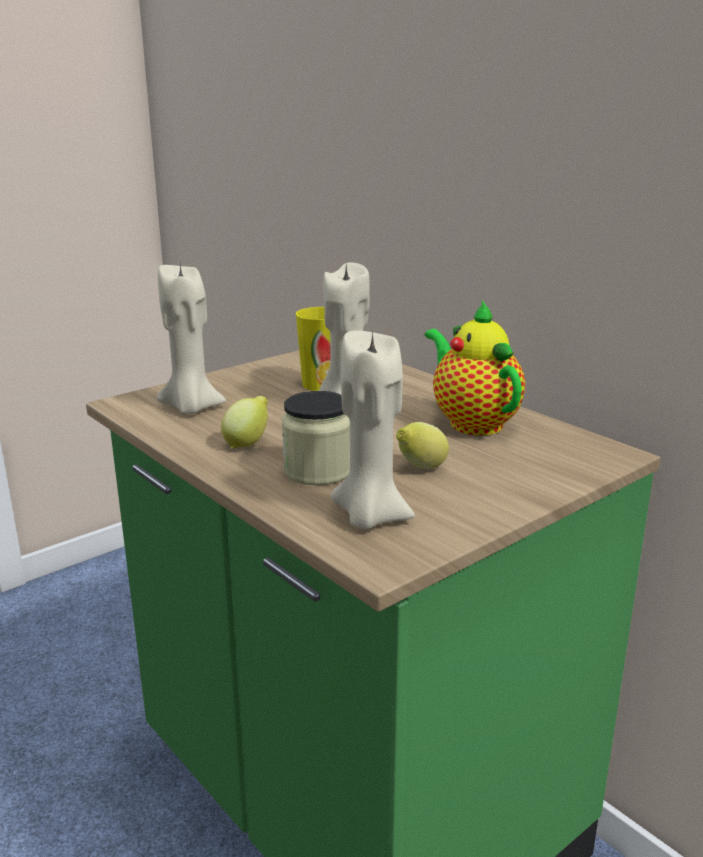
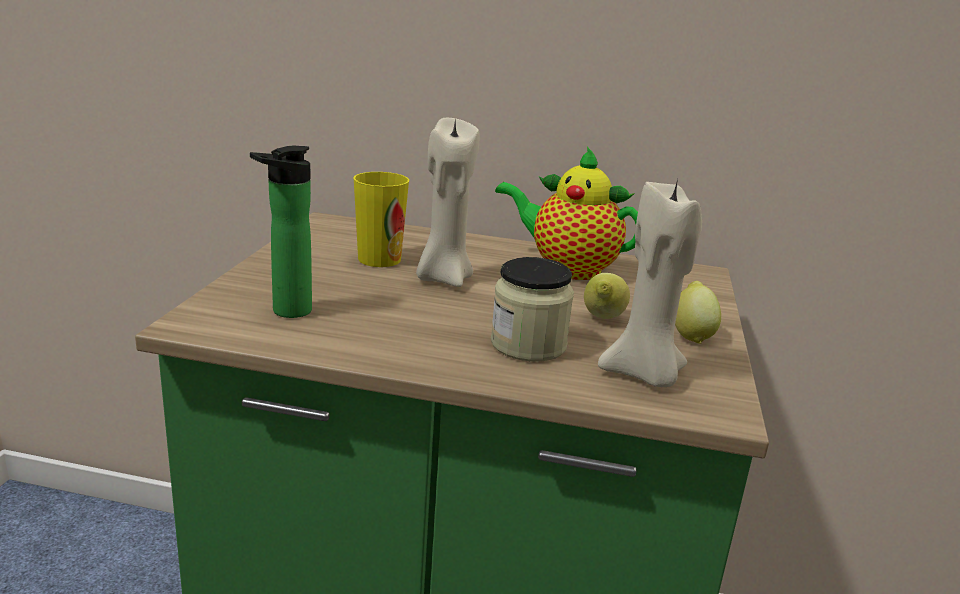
camera: 40 degrees left, 0 degrees up
(191, 408) = (286, 312): beige candle -> bottle
(247, 443) = (416, 335): lemon -> lemon (691, 335)

